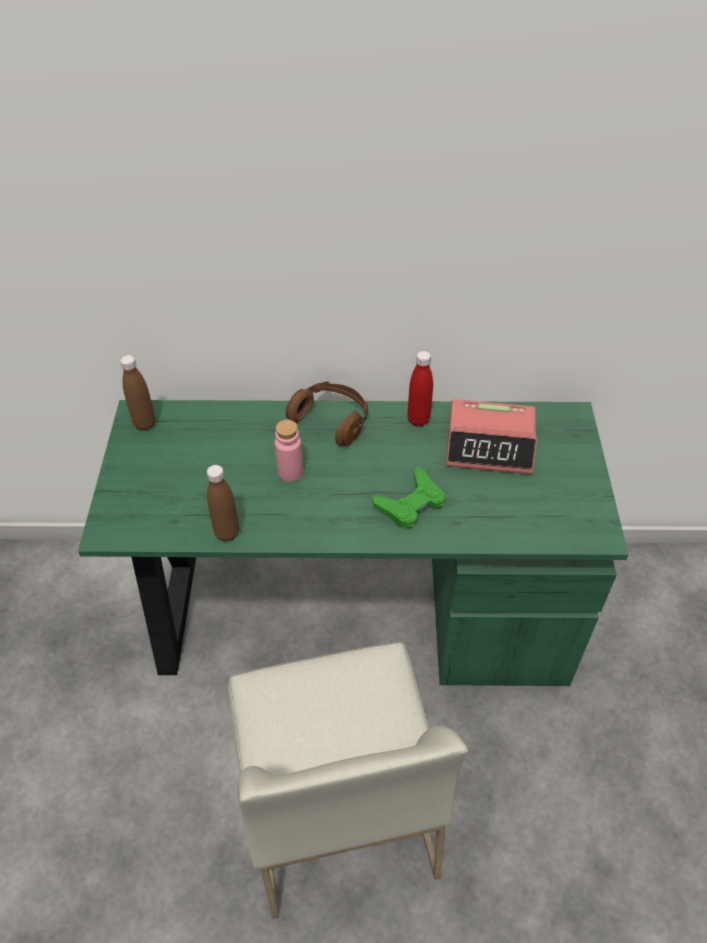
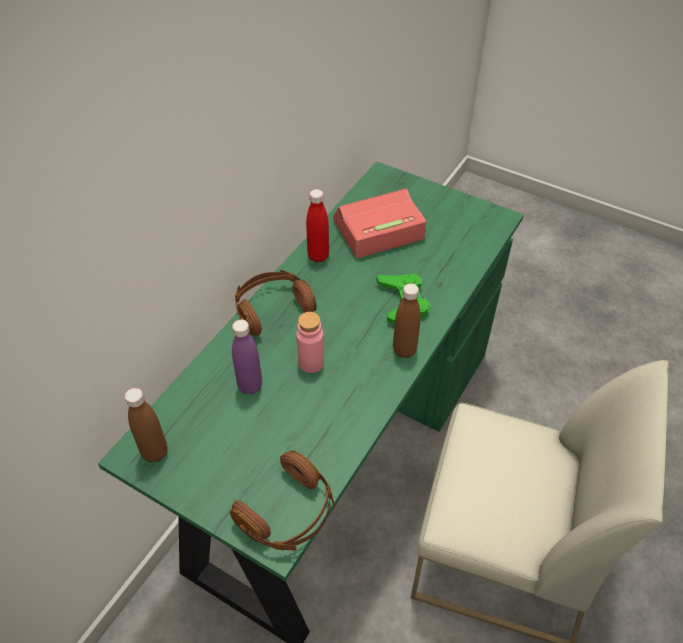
camera: 60 degrees left, 0 degrees up
(133, 527) = (289, 513): none -> brown headphones
(227, 533) = (349, 438): brown bottle -> brown bottle (404, 350)
(240, 446) = (250, 386): none -> purple bottle
(490, 445) = (378, 230): alarm clock -> alarm clock turned 150 degrees counterclockwise

